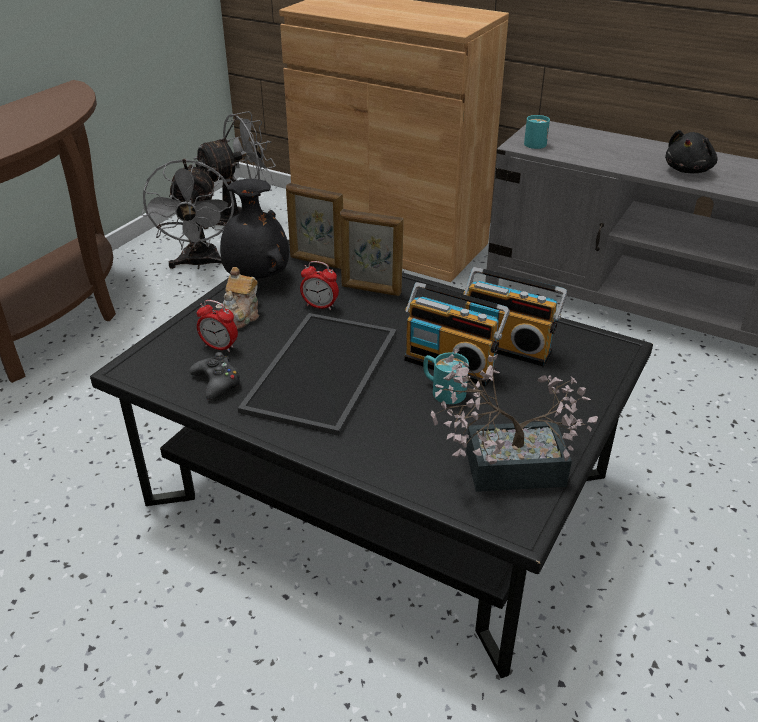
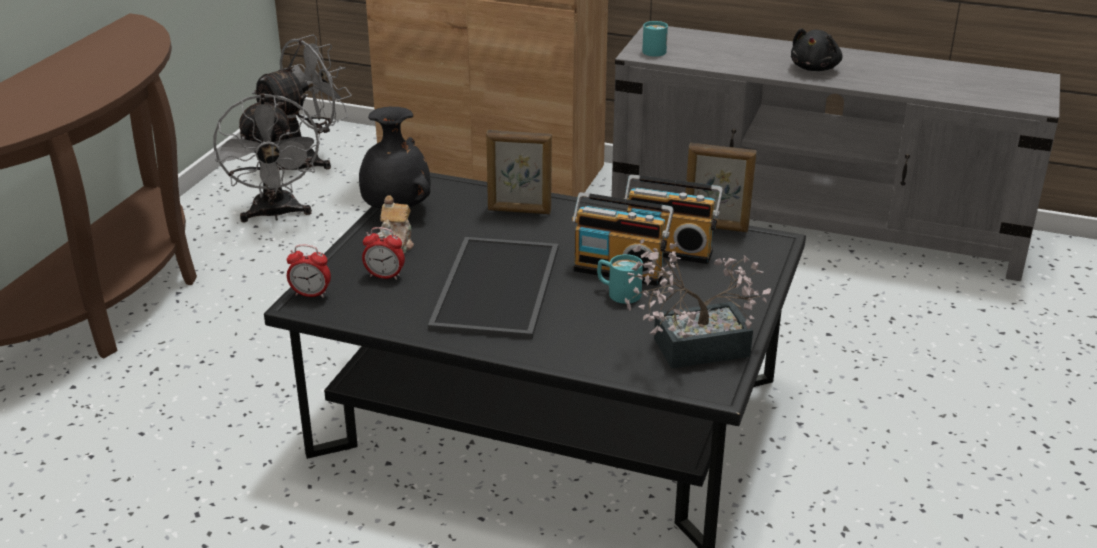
camera: 10 degrees left, 5 degrees down
(217, 382) = (396, 307): black game controller -> none
(316, 262) = (453, 189): picture frame -> picture frame (715, 227)
(320, 306) = (472, 230): alarm clock -> alarm clock (311, 294)

